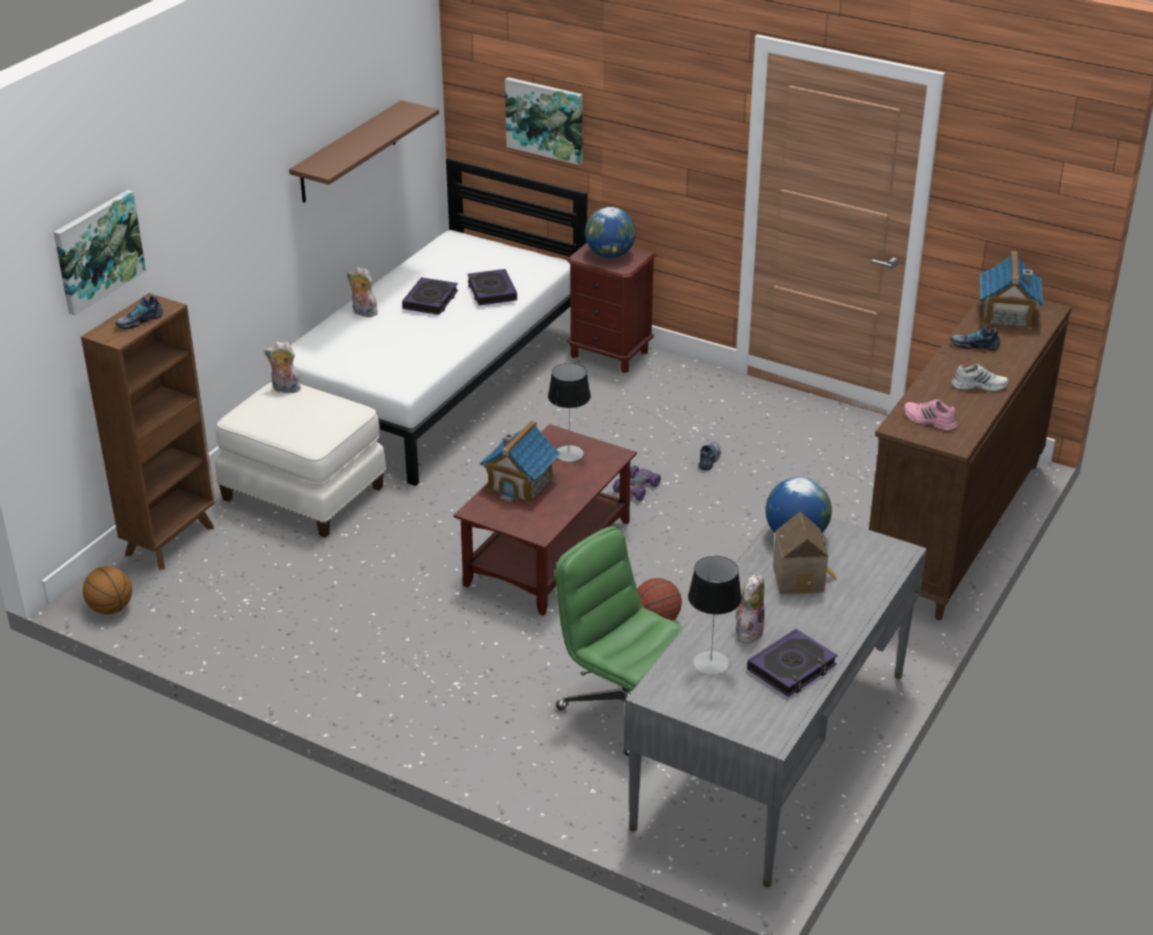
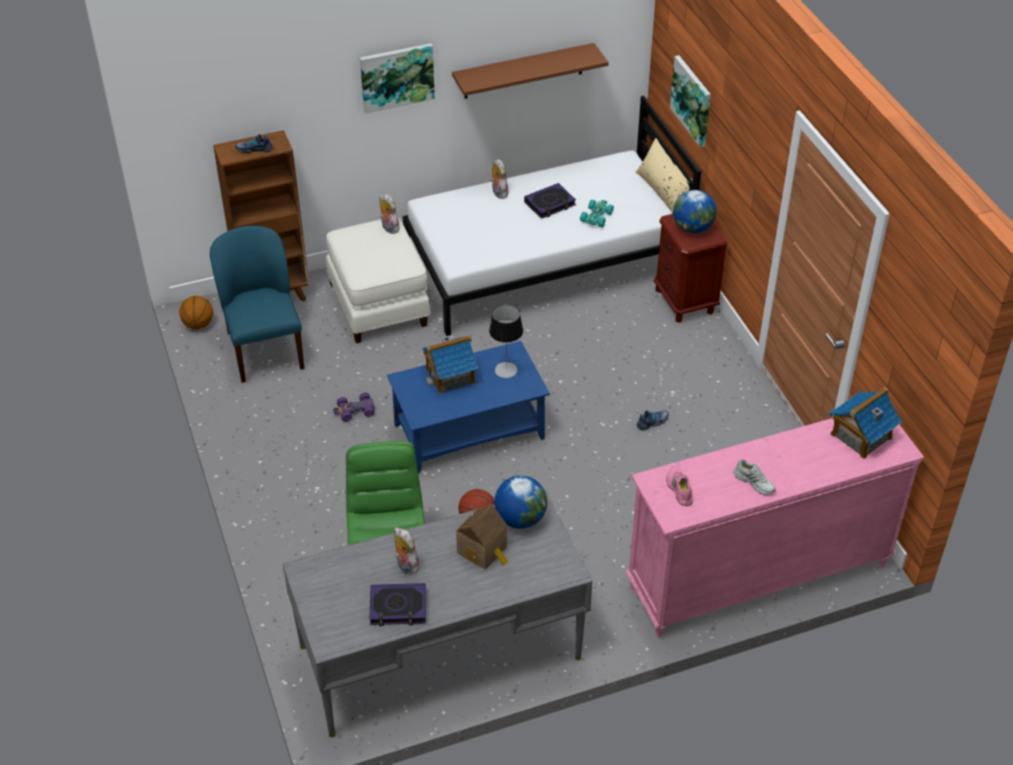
camera: 40 degrees right, 10 degrees up
(97, 251) = (242, 92): picture -> picture (397, 77)
(225, 592) = (264, 349): none -> blue chair
(491, 291) = (596, 216): book -> turquoise toy car
(526, 248) = (664, 192): none -> beige pillow
(548, 554) = (468, 432): brown coffee table -> blue coffee table
(636, 489) = (577, 417): purple toy car -> purple toy car (355, 411)
(711, 663) = (357, 572): table lamp -> none
(748, 631) = (405, 565): plush toy -> plush toy turned 105 degrees counterclockwise
(954, 528) = (757, 576): brown dresser -> pink dresser
(974, 345) = (799, 447): shoe -> none

